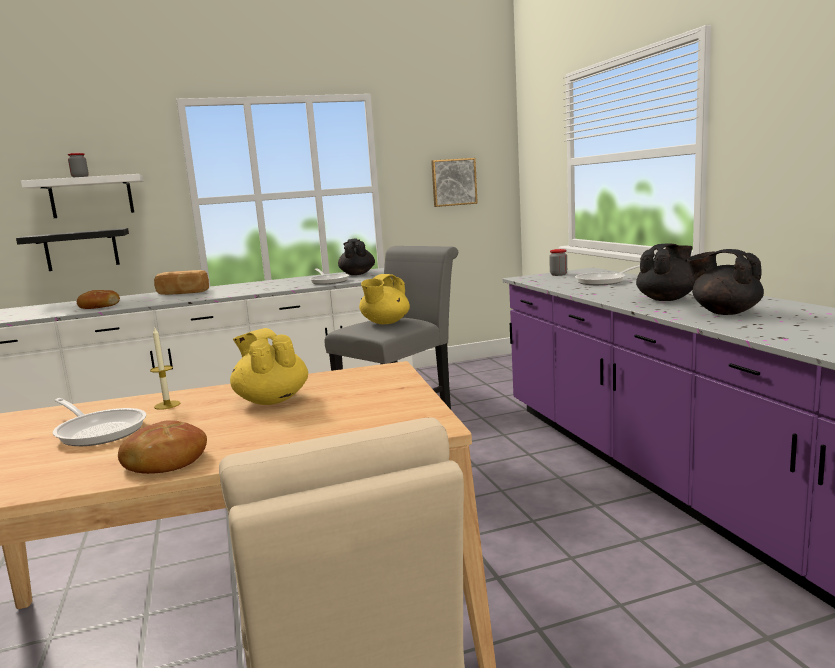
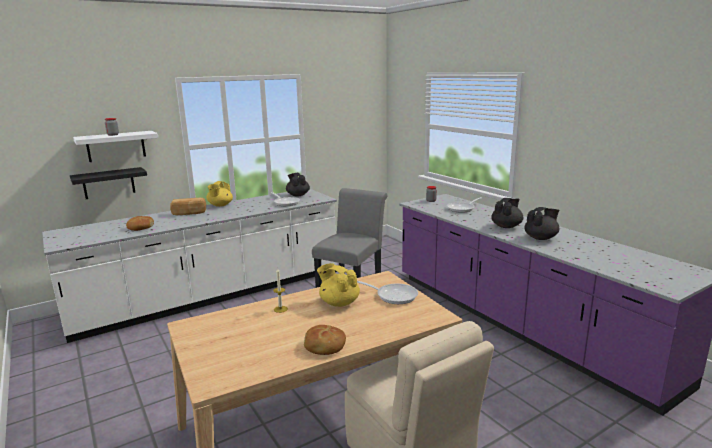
camera: 15 degrees left, 5 degrees up
(99, 430) = (261, 329): frying pan -> frying pan (393, 295)
(385, 322) = (348, 238): yellow teapot -> yellow teapot (220, 205)
(453, 182) = (348, 130): picture -> none
(724, 312) = (541, 238): black teapot -> black teapot turned 120 degrees clockwise

